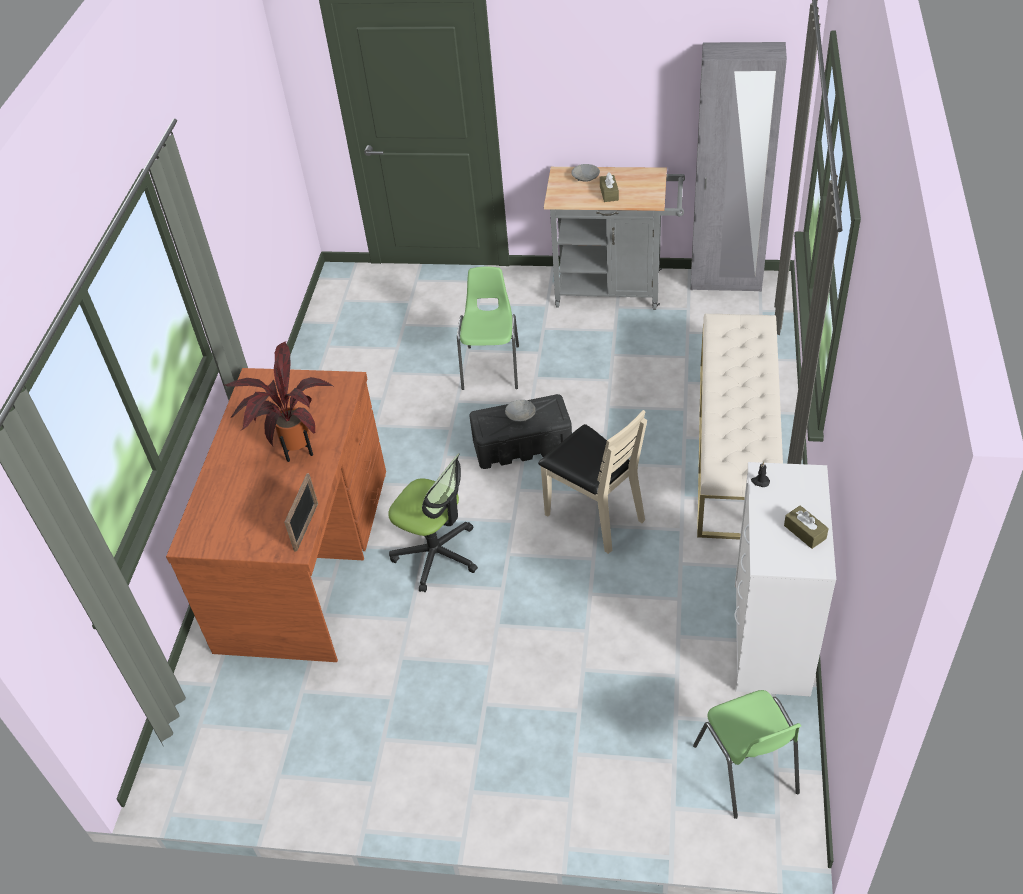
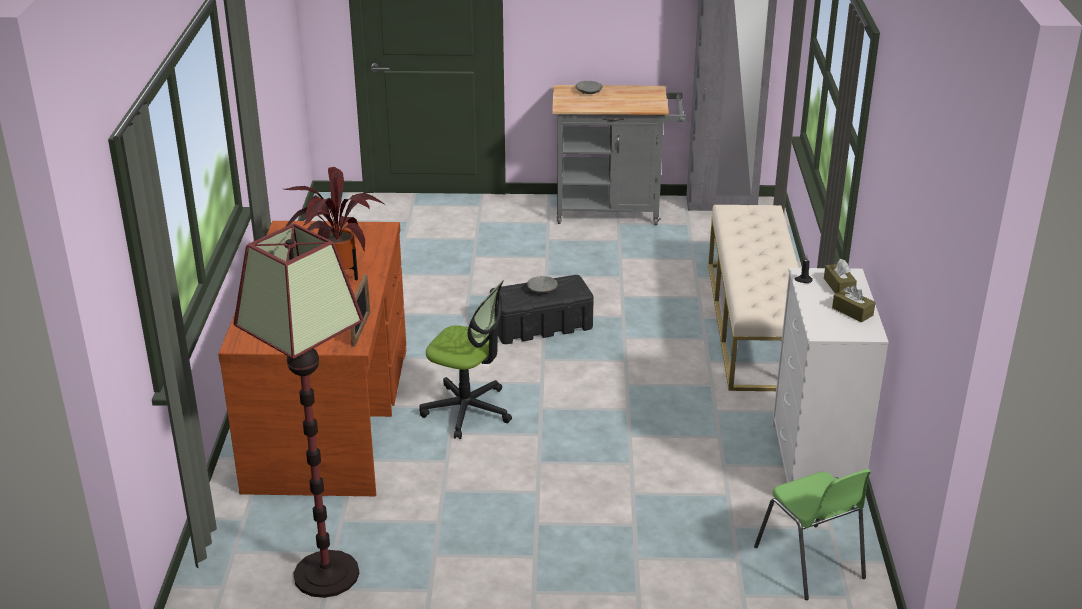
camera: 10 degrees left, 15 degrees down
(281, 758) = (327, 574): none -> floor lamp
(492, 367) = (500, 268): green chair -> none
(594, 515) = (623, 377): beige chair -> none
(609, 193) = (613, 102): brown tissue box -> brown tissue box (839, 286)

